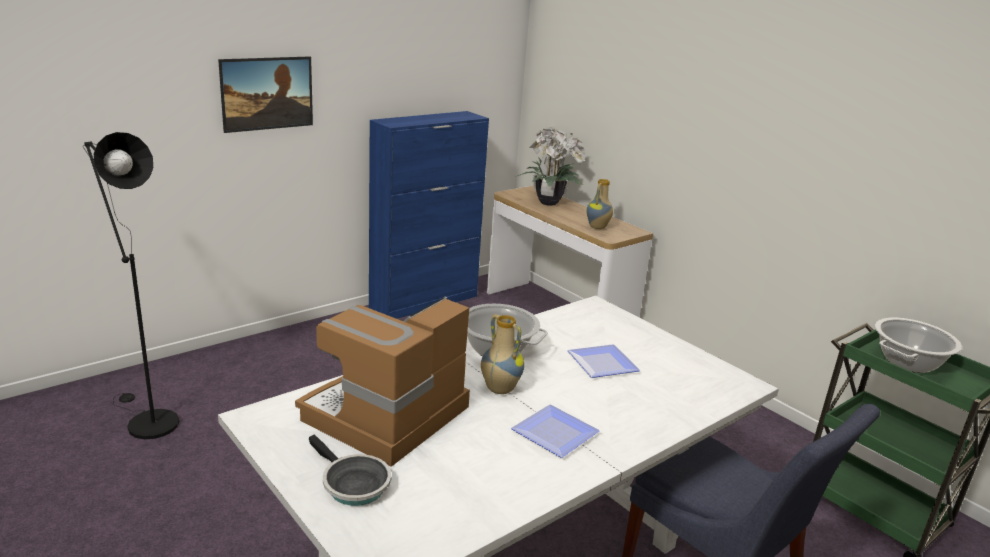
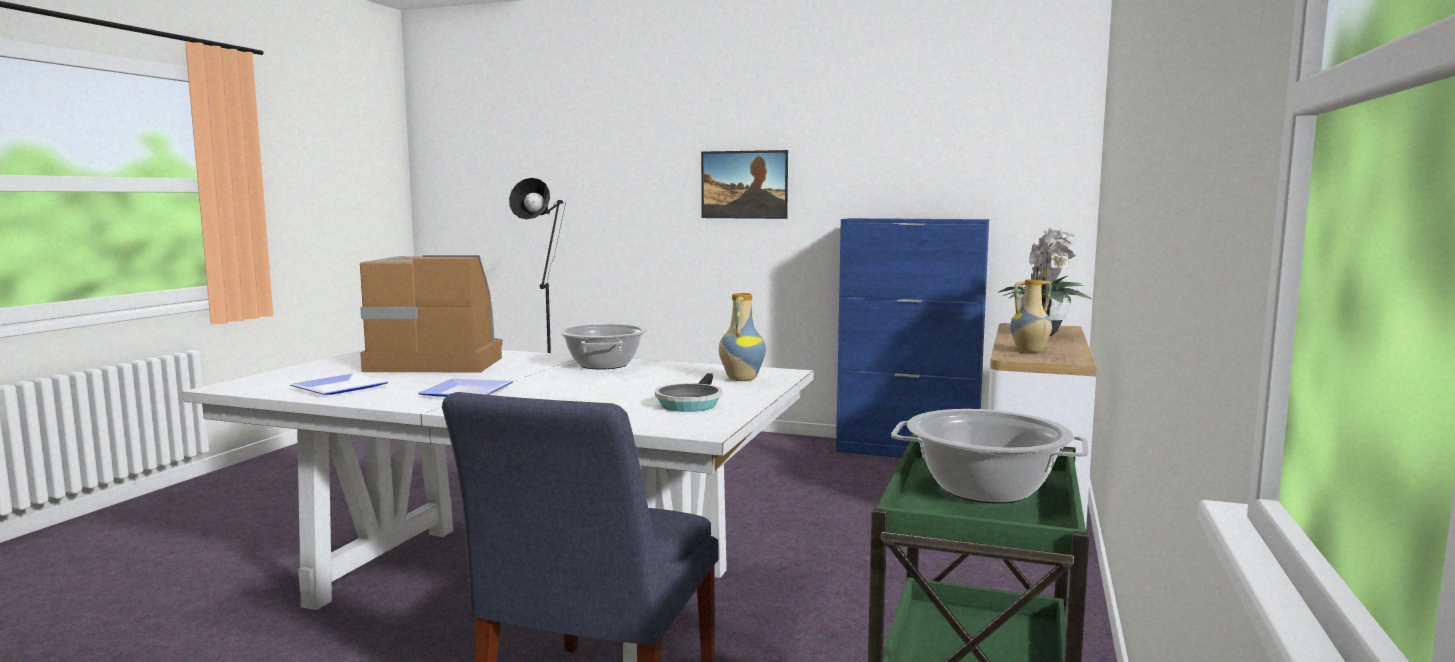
camera: 60 degrees right, 15 degrees down
(352, 484) = (328, 369): frying pan -> frying pan (689, 403)
(499, 389) = (526, 373): vase -> vase (740, 379)
(599, 363) = (639, 387): plate -> plate (341, 387)

